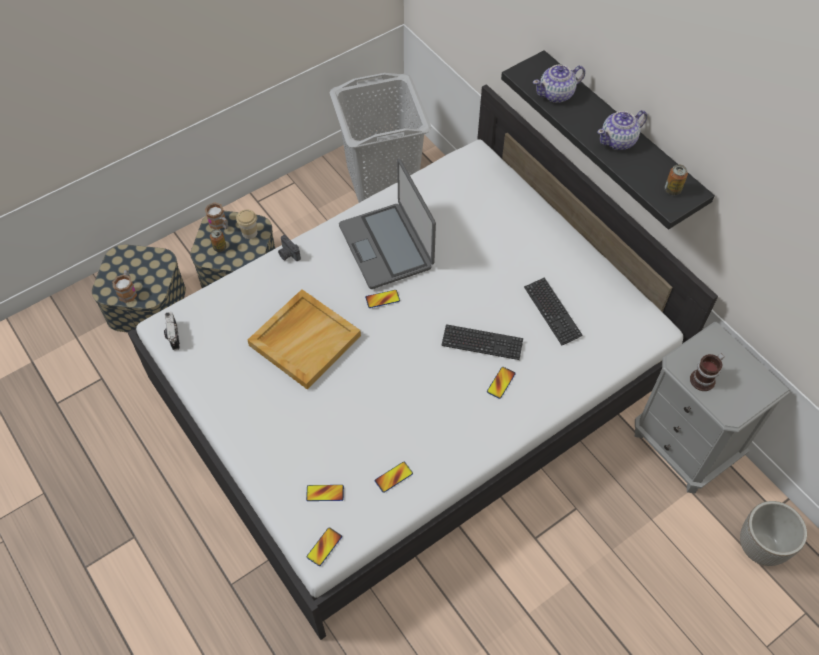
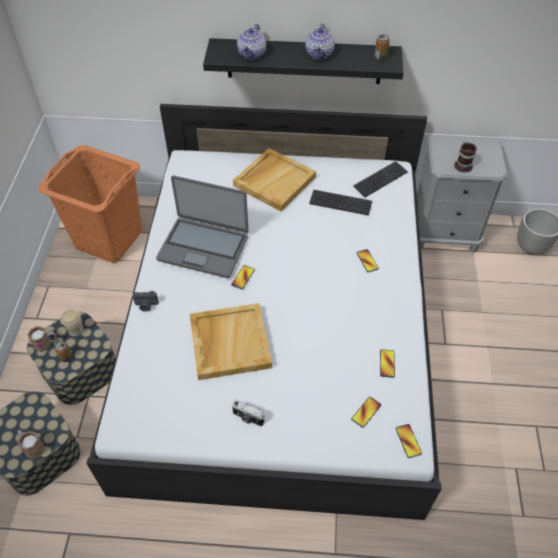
camera: 50 degrees left, 5 degrees down
(173, 336) = (136, 426): camera -> camera (248, 418)
(382, 180) = (109, 238): grey laundry basket -> orange laundry basket
(482, 343) = (329, 250): keyboard -> keyboard (380, 180)
(523, 240) = (274, 181): none -> beige tray

